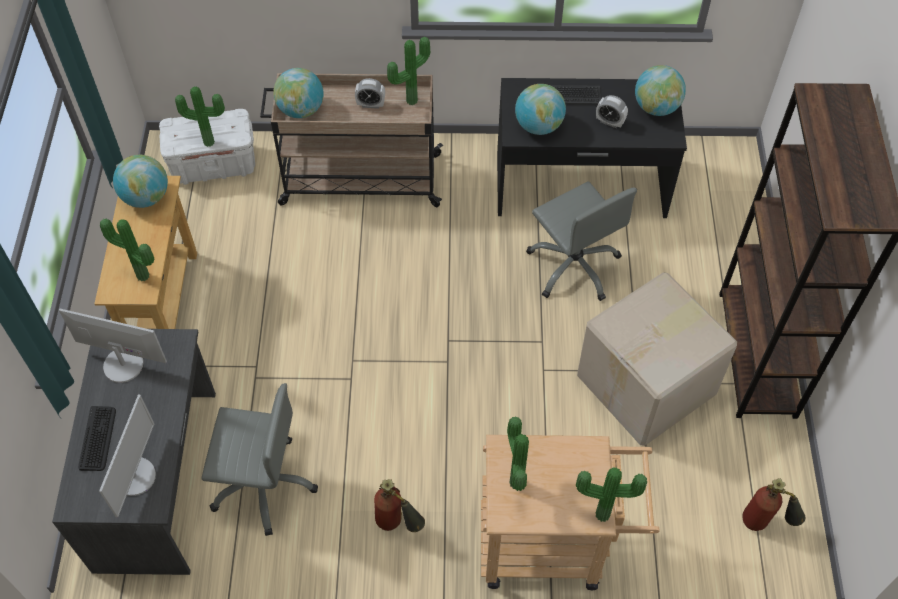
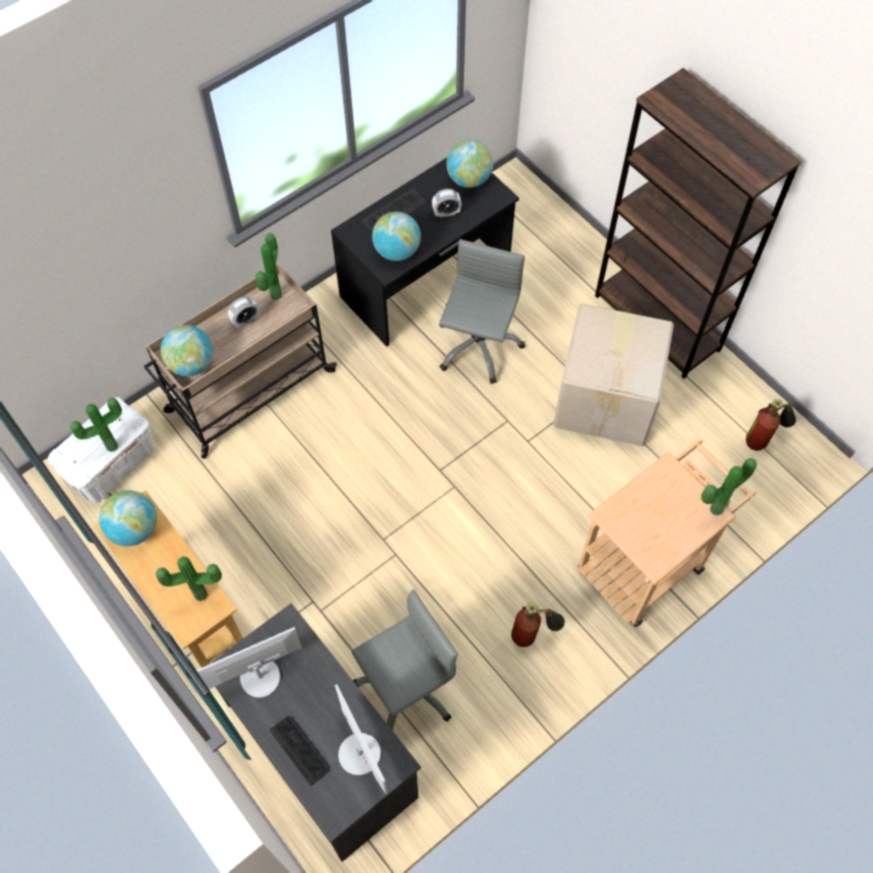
camera: 40 degrees left, 5 degrees up
(513, 483) = (640, 534): potted plant -> none
(574, 265) = (477, 346): grey office chair -> grey office chair turned 90 degrees counterclockwise

